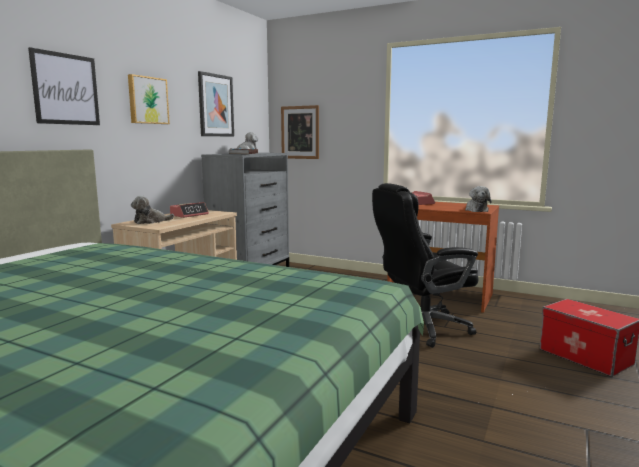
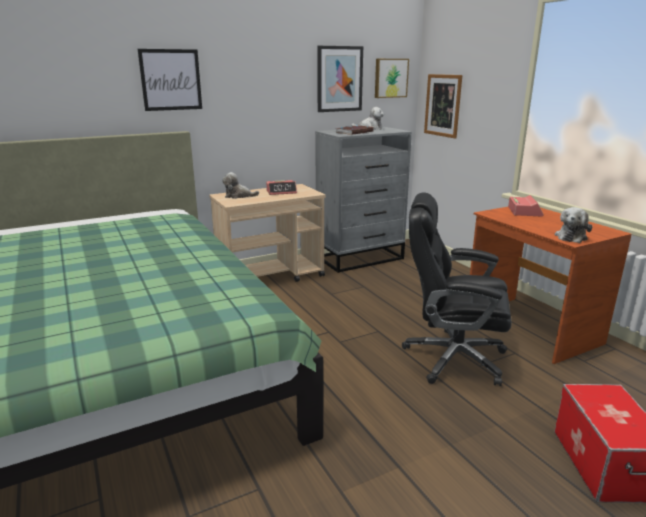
camera: 35 degrees right, 10 degrees up
(147, 100) = (254, 82): picture -> picture (390, 78)

